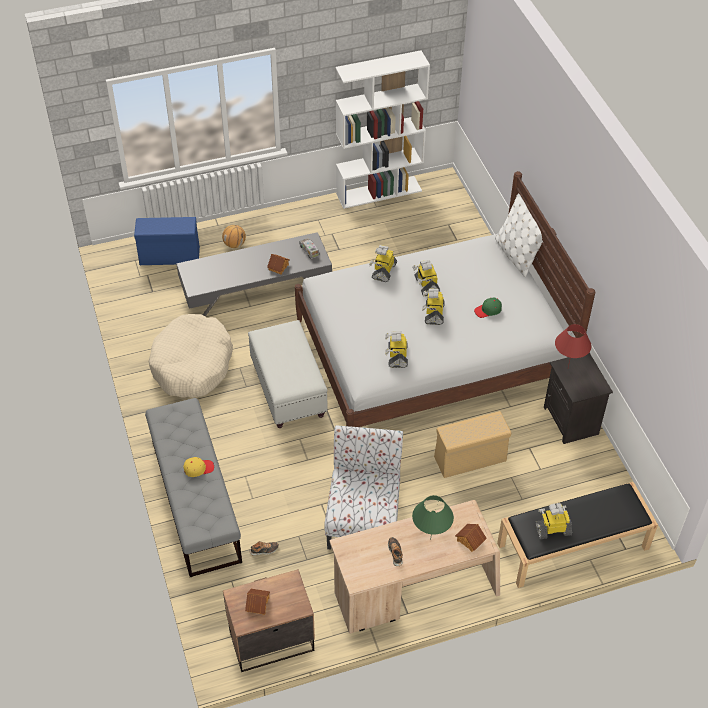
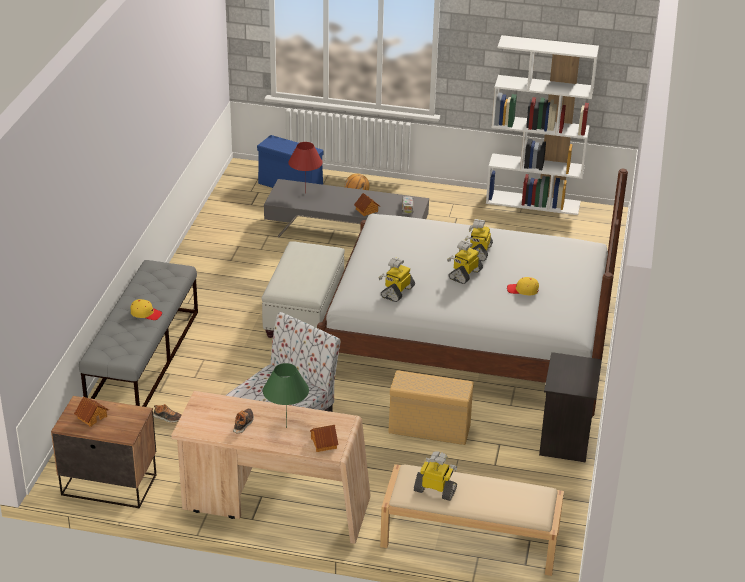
camera: 30 degrees right, 15 degrees down
(192, 365) = (235, 265): beige dog bed -> none
(383, 271) = (447, 228): toy robot -> none
(488, 310) = (523, 290): green cap -> yellow cap
(516, 255) = (596, 262): white pillow -> none
(567, 368) = (565, 363): red table lamp -> red table lamp (305, 193)
(572, 547) = (469, 539): black bench -> beige bench

